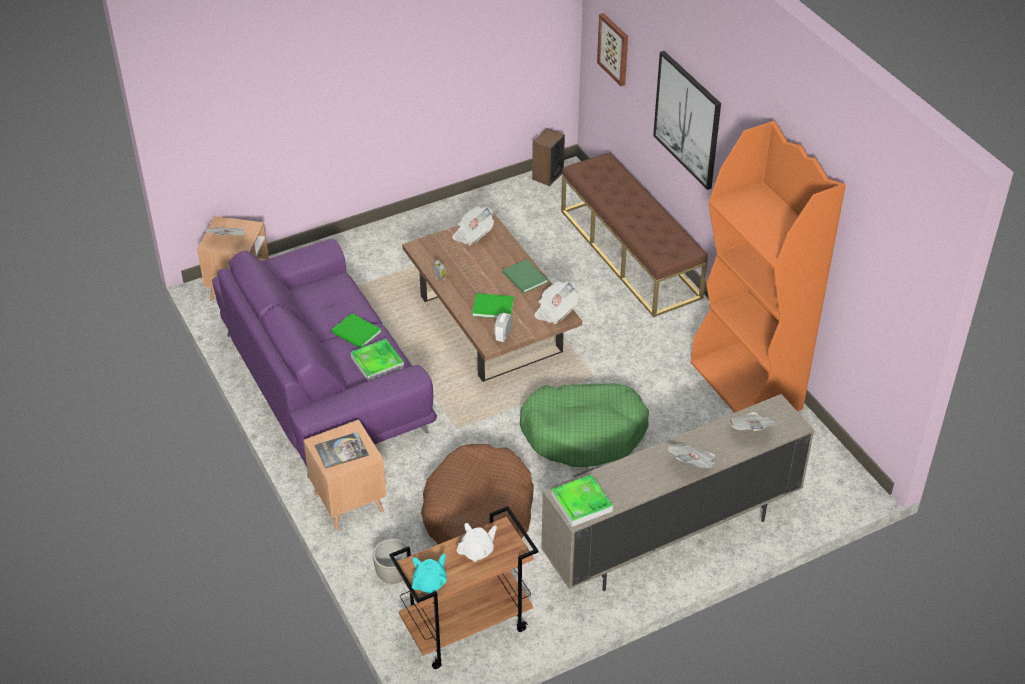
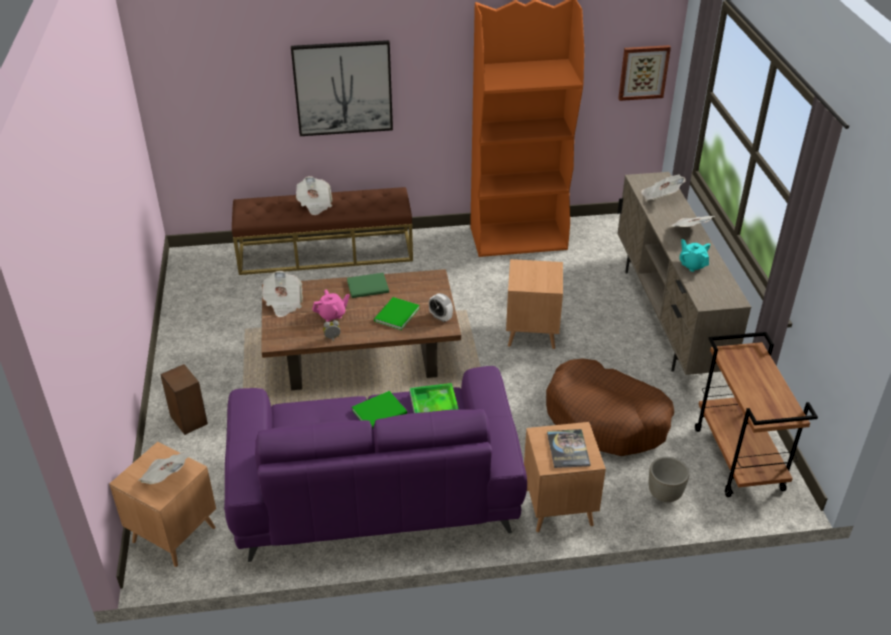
camera: 70 degrees left, 5 degrees down
(430, 583) = (785, 410): turquoise teapot -> turquoise teapot (692, 265)
(472, 268) = (332, 315): none -> pink teapot
(477, 551) = (750, 373): white teapot -> none
(547, 175) = (181, 270): speaker -> speaker (188, 420)
(555, 311) = (425, 280): newspaper -> newspaper (315, 204)
(581, 503) = (719, 294): tray -> none
(584, 433) = (532, 333): green dog bed -> brown side table
(614, 49) = (207, 96): picture -> picture (643, 72)

